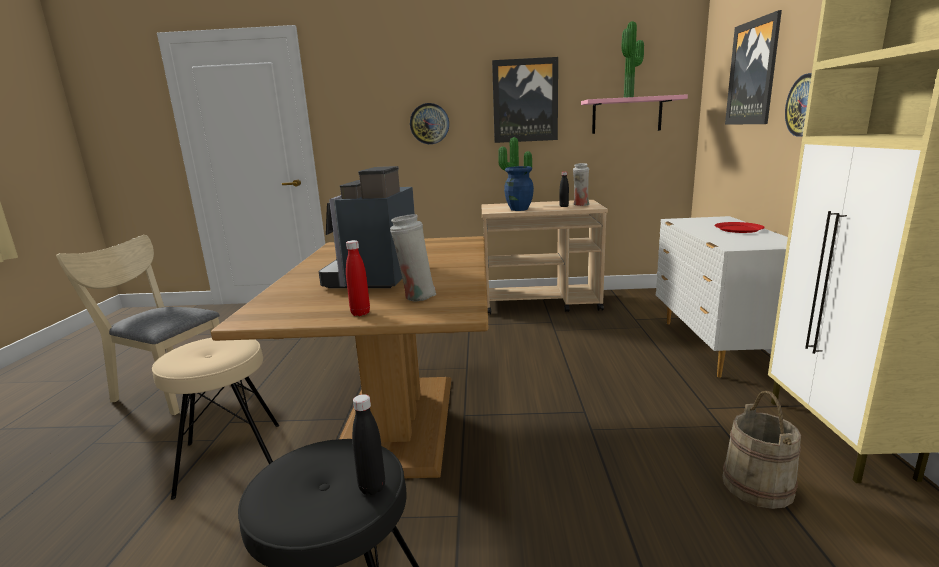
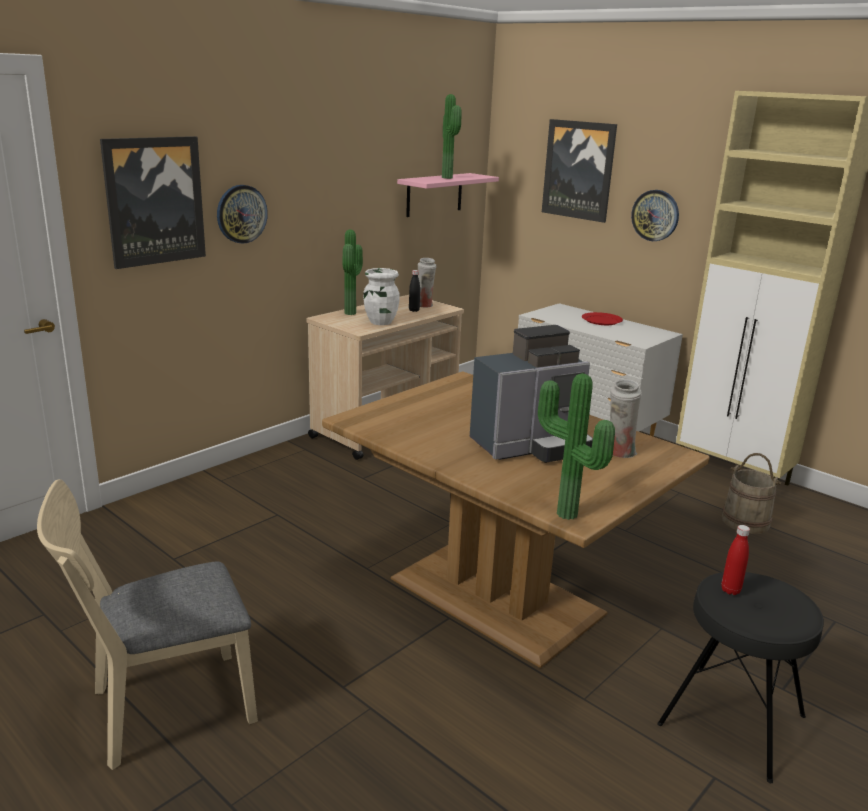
camera: 50 degrees left, 5 degrees up
(231, 458) = (429, 707): beige stool -> none
(248, 314) = (564, 515): none -> potted plant
(360, 313) = (632, 480): red bottle -> red bottle (730, 590)
(372, 487) = (784, 588): black bottle -> none
(375, 277) = (531, 446): coffee machine -> coffee machine turned 75 degrees counterclockwise
(519, 209) = (380, 322): blue vase -> white vase
(525, 101) = (346, 180): picture -> picture (154, 201)

